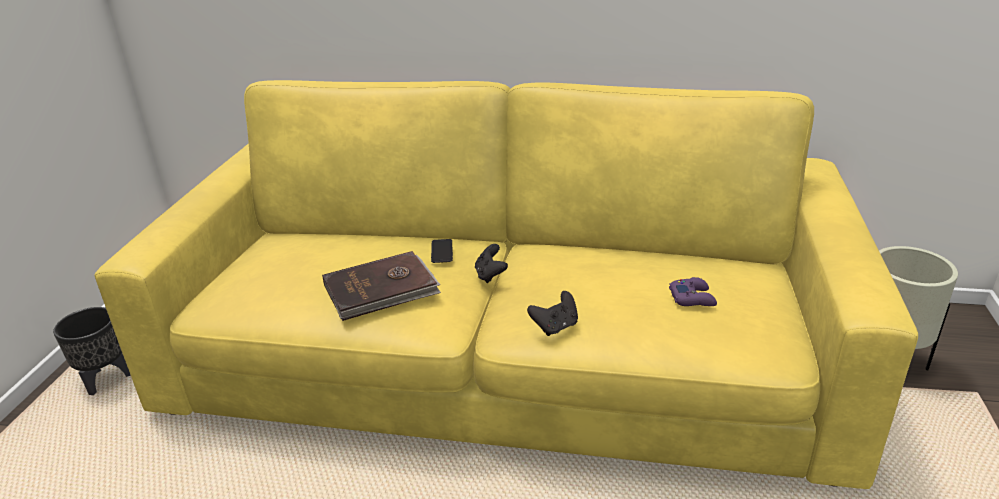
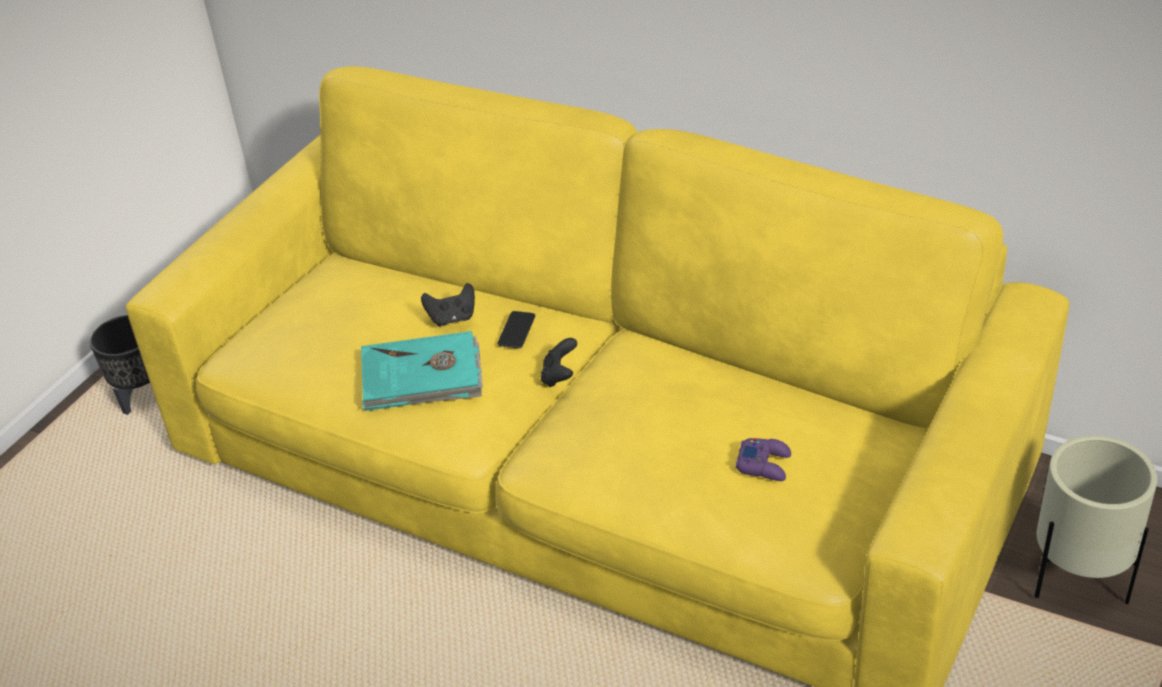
camera: 20 degrees right, 10 degrees up
(382, 290) = (422, 377): brown book -> turquoise book
(555, 327) = (587, 469): black game controller -> black game controller (452, 318)

